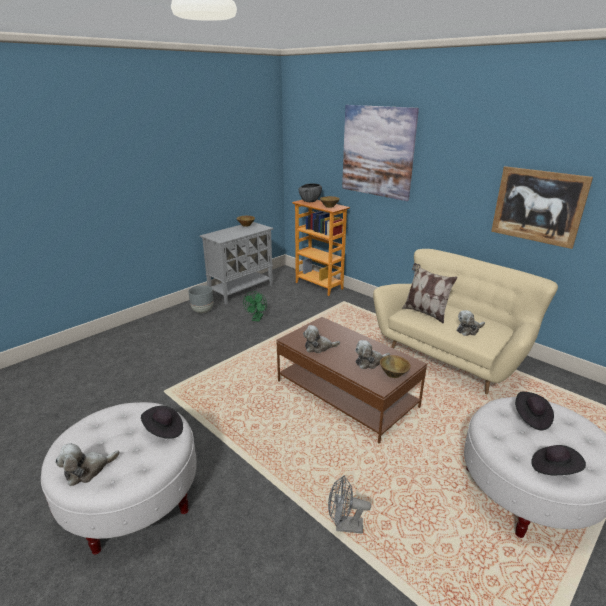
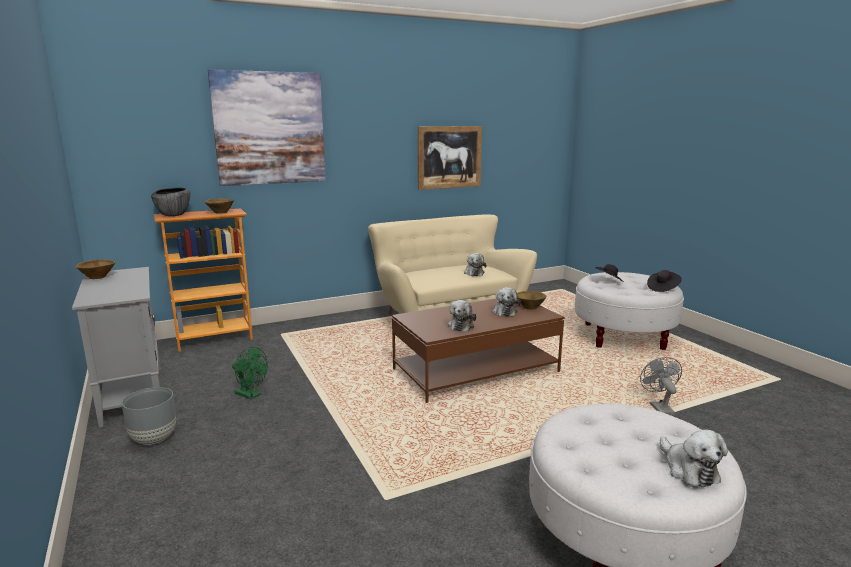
camera: 70 degrees left, 10 degrees down
(164, 430) = (610, 414): black hat -> none
(344, 526) = (659, 407): grey fan -> grey fan turned 150 degrees clockwise
(425, 313) = (429, 278): pillow -> none

